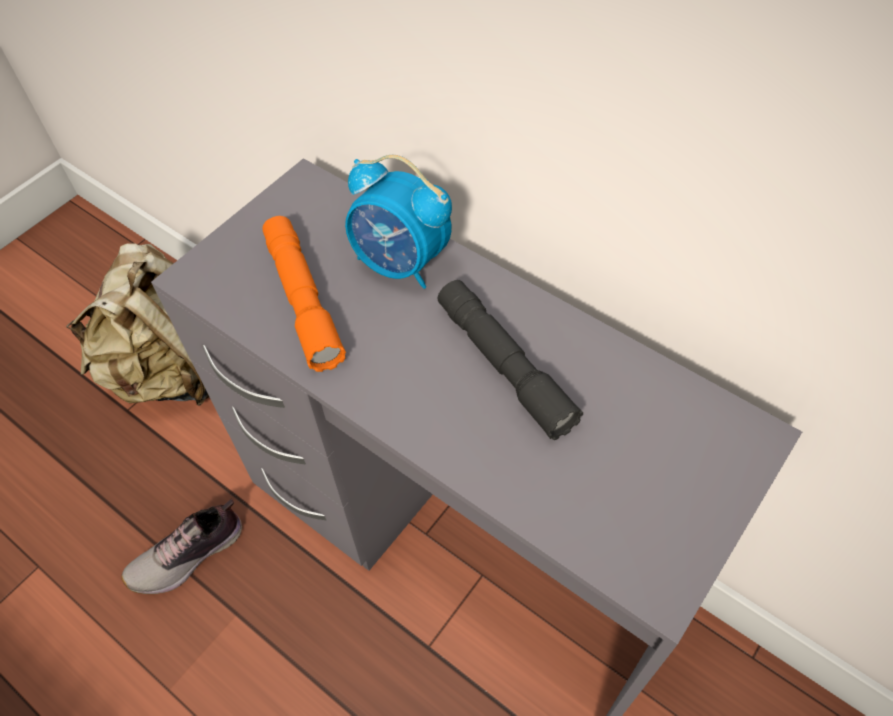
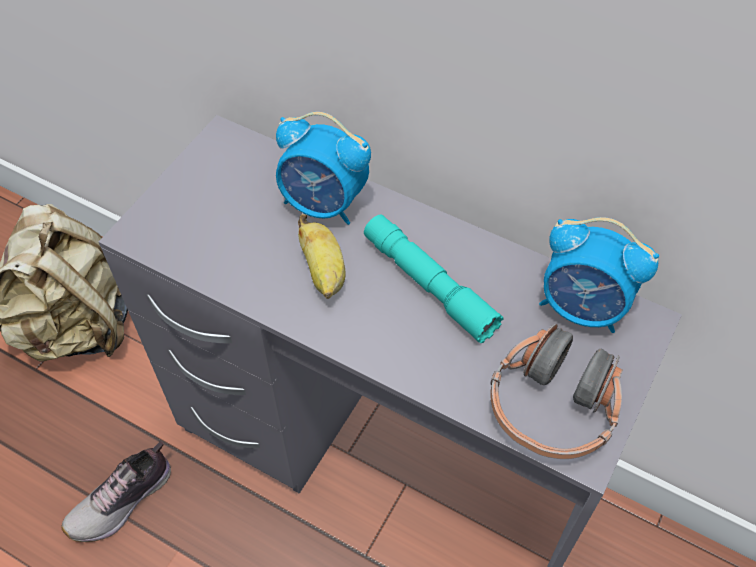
camera: 10 degrees left, 0 degrees up
(303, 300) = (242, 245): orange flashlight -> none
(387, 339) = (324, 272): none -> banana
(504, 365) = (429, 285): grey flashlight -> turquoise flashlight
(629, 526) = (552, 406): none -> headphones
(681, 411) = (582, 307): none -> alarm clock

